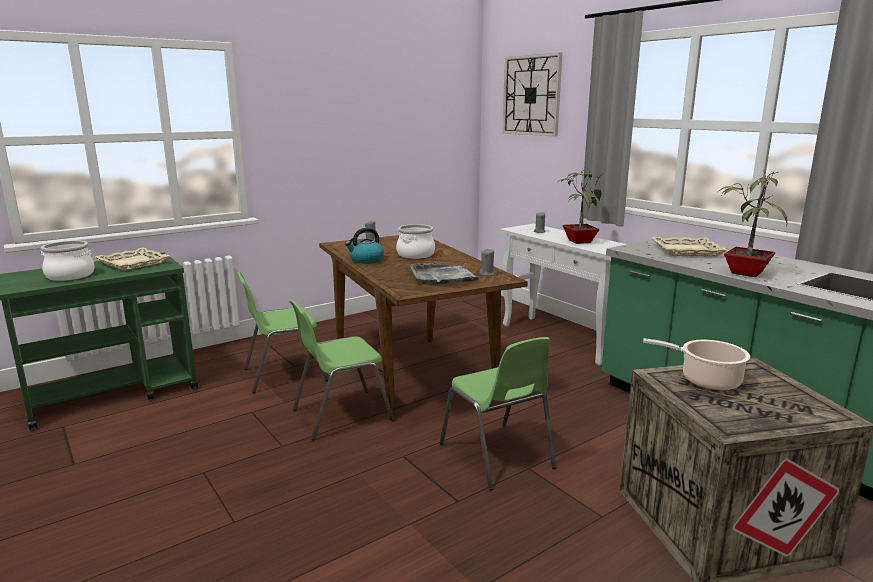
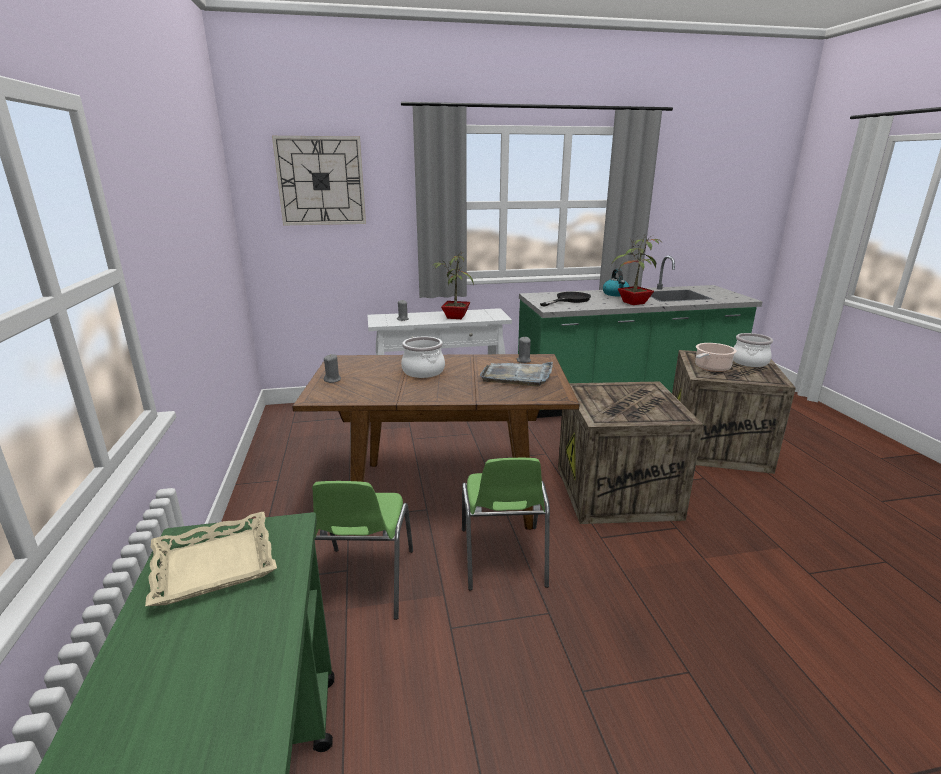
camera: 65 degrees left, 5 degrees up
(70, 276) = (221, 655): cooking pot -> cooking pot (749, 362)
(366, 260) = (418, 394): kettle -> kettle (615, 294)
(497, 456) = (618, 493): green chair -> crate
(686, 251) = (569, 300): beige tray -> black frying pan

